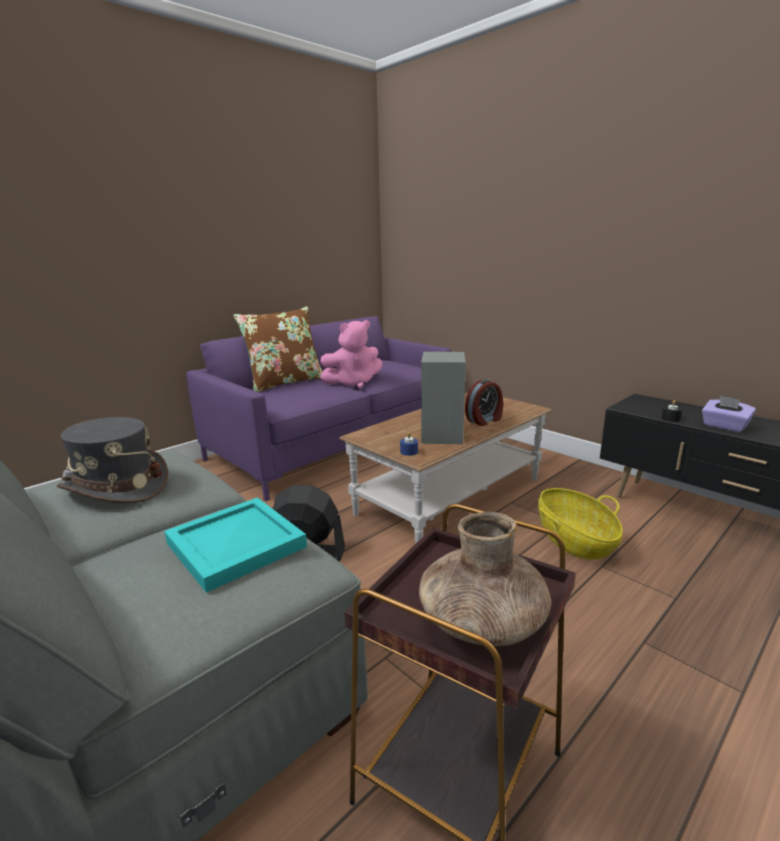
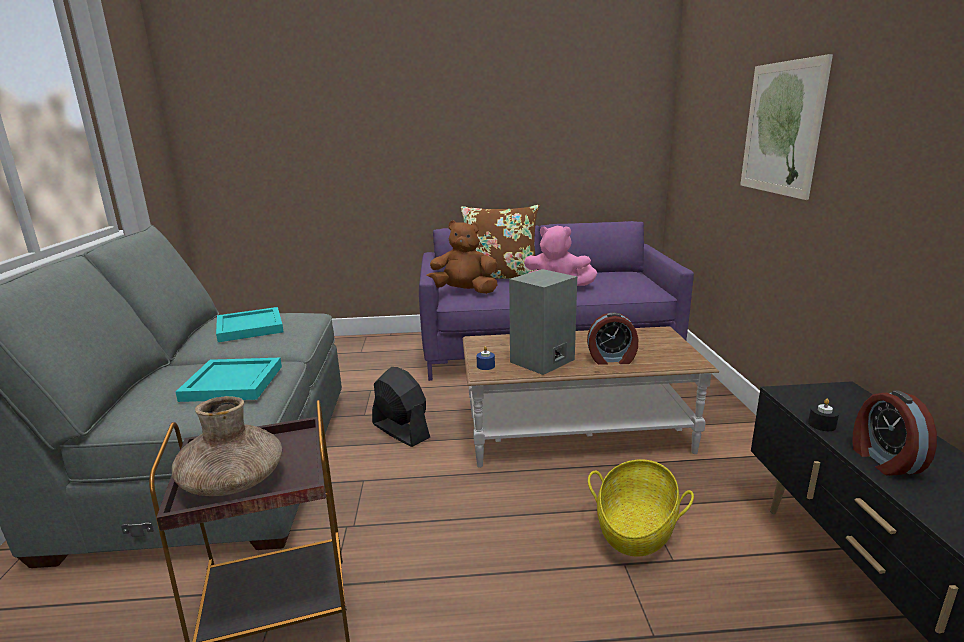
camera: 40 degrees right, 0 degrees up
(116, 487) = (249, 327): grey hat -> turquoise tray
(274, 401) = (463, 292): none -> brown plush toy
(527, 227) = (781, 128): none -> picture
(724, 426) = (883, 460): purple tissue box -> alarm clock

